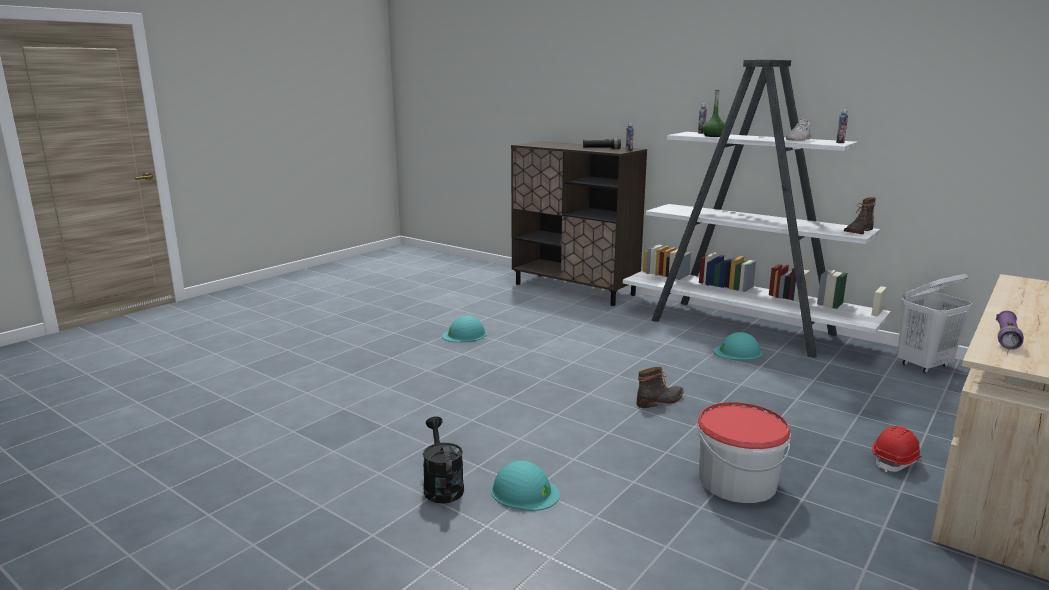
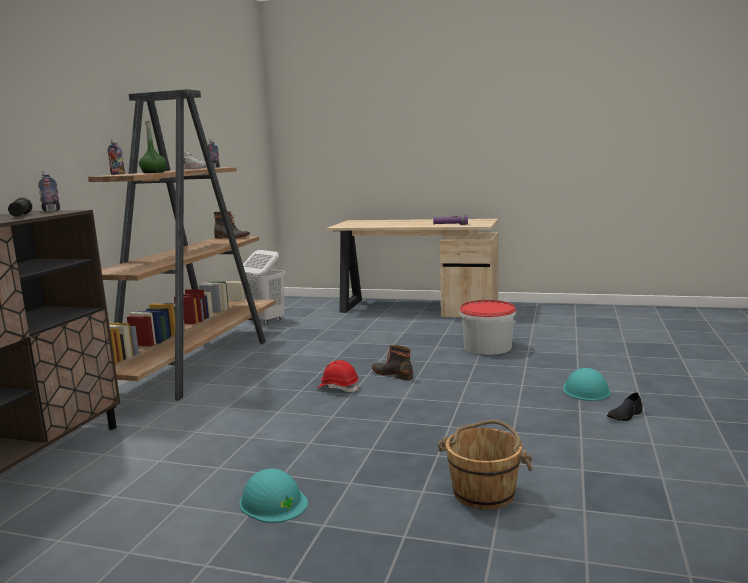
camera: 110 degrees left, 5 degrees down
(402, 386) = (484, 492): none -> brown bucket
(442, 486) = (625, 415): black watering can -> black shoe
(738, 352) = (264, 362): turquoise hard hat -> none
(744, 328) = (196, 364): white bookcase -> brown bookcase
(896, 461) = (419, 323): red hard hat -> red hard hat (338, 388)

